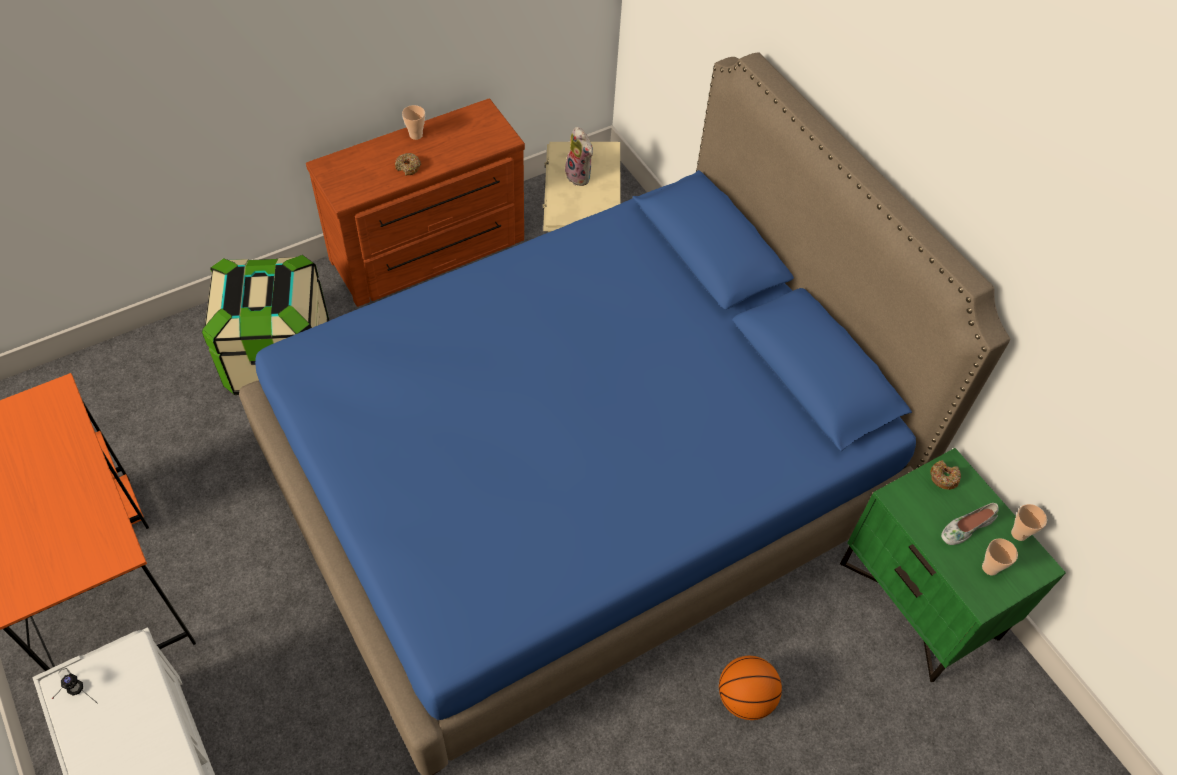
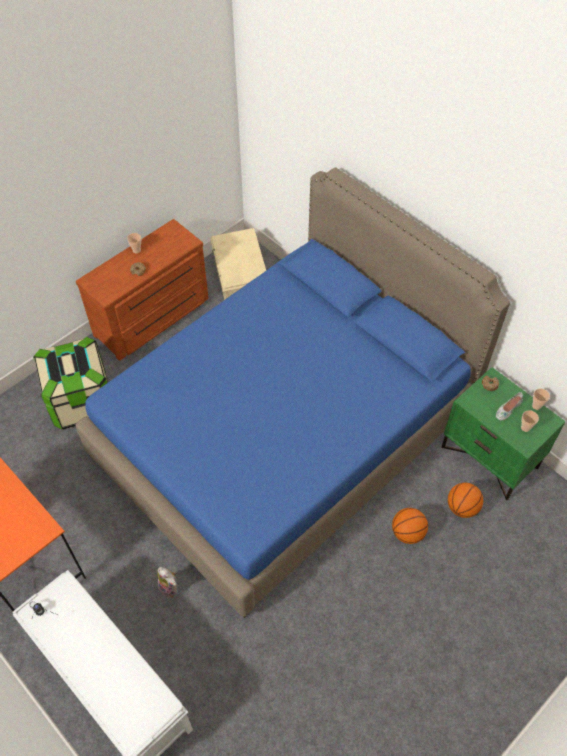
camera: 10 degrees left, 0 degrees up
(580, 176) = (236, 253): plush toy -> plush toy (170, 588)
(850, 676) = (462, 507): none -> basketball

